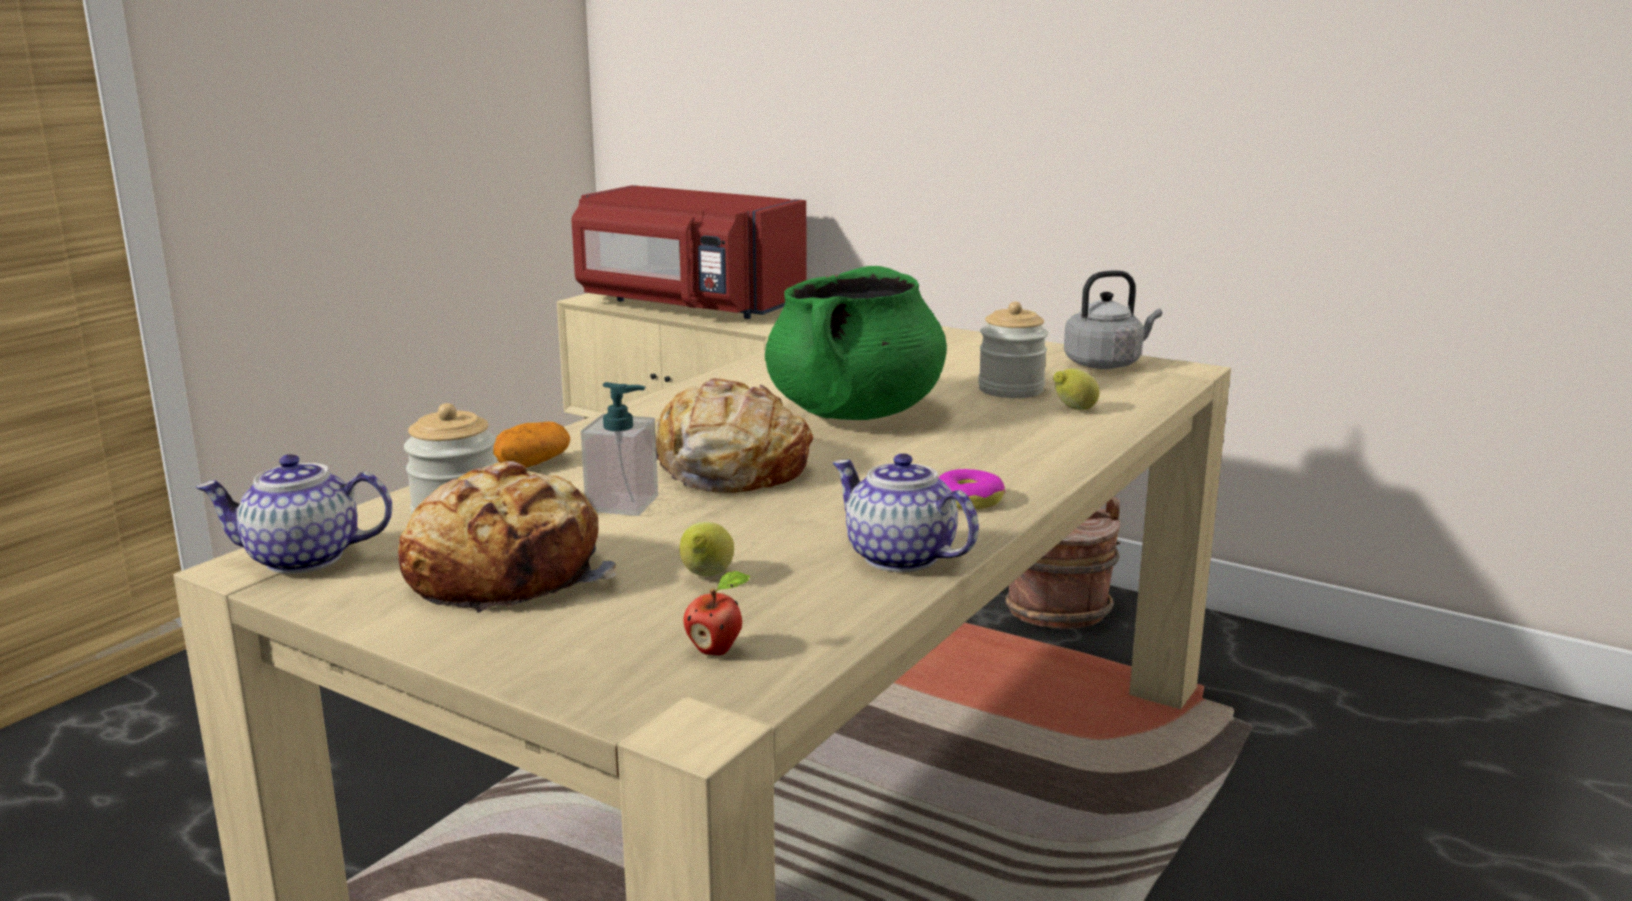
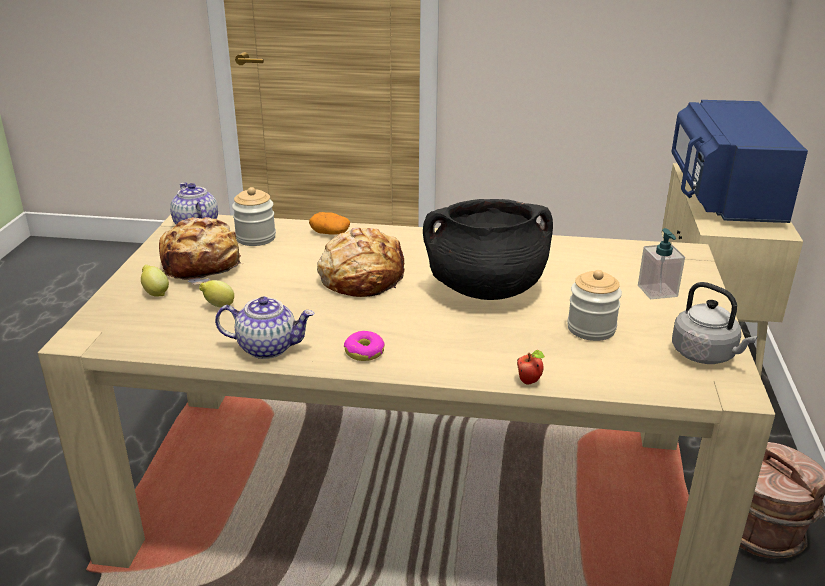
camera: 65 degrees right, 10 degrees up
(622, 504) = (294, 266): soap dispenser -> soap dispenser (657, 291)
(686, 306) = (723, 195): red microwave -> blue microwave
(717, 650) = (144, 327): apple -> apple (529, 381)
(855, 412) = (485, 289): green cooking pot -> black cooking pot
(898, 557) = (268, 347): teapot -> teapot turned 75 degrees clockwise
(1073, 410) = (571, 359): lemon -> lemon (155, 293)

